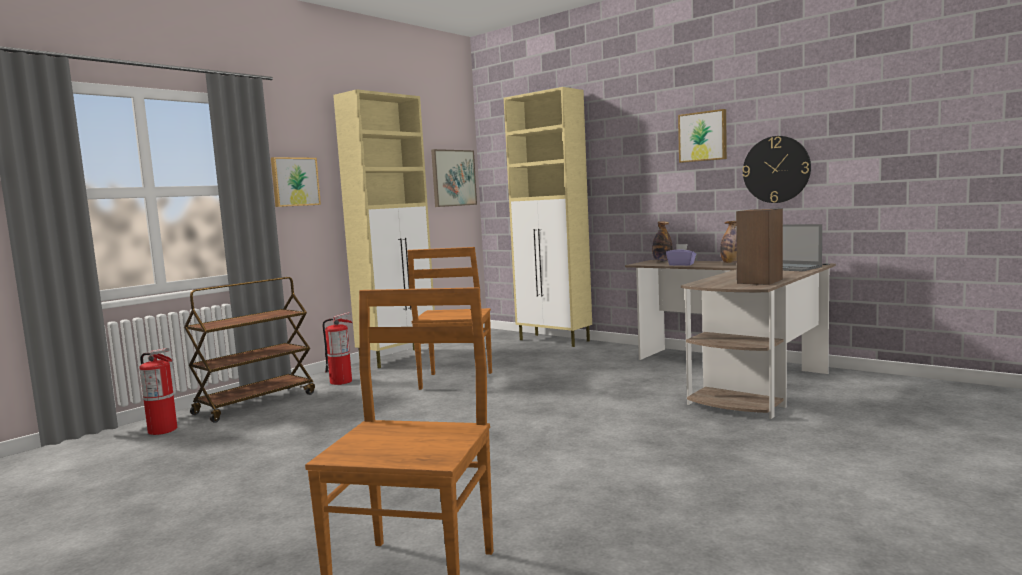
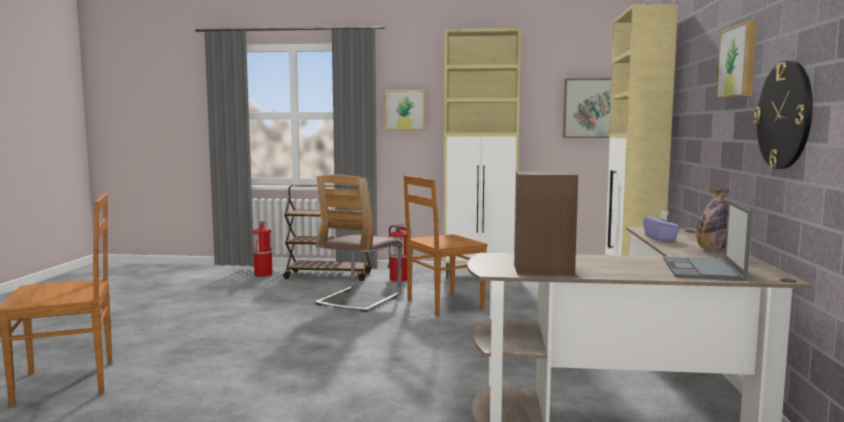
camera: 55 degrees right, 0 degrees up
(376, 404) = (359, 299): none -> chair
(662, 260) = (684, 230): bottle -> none

